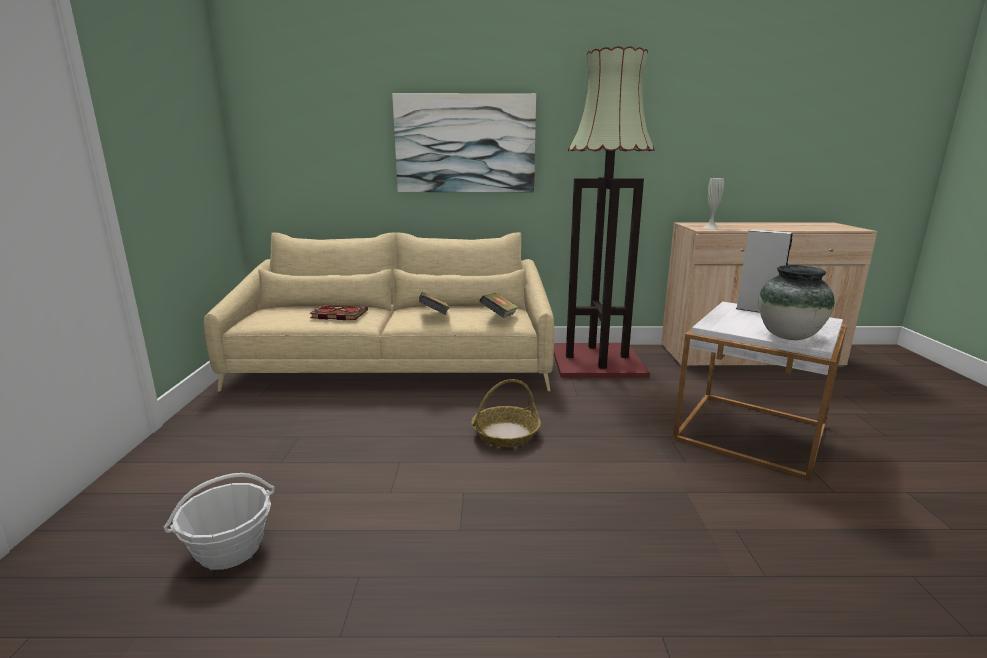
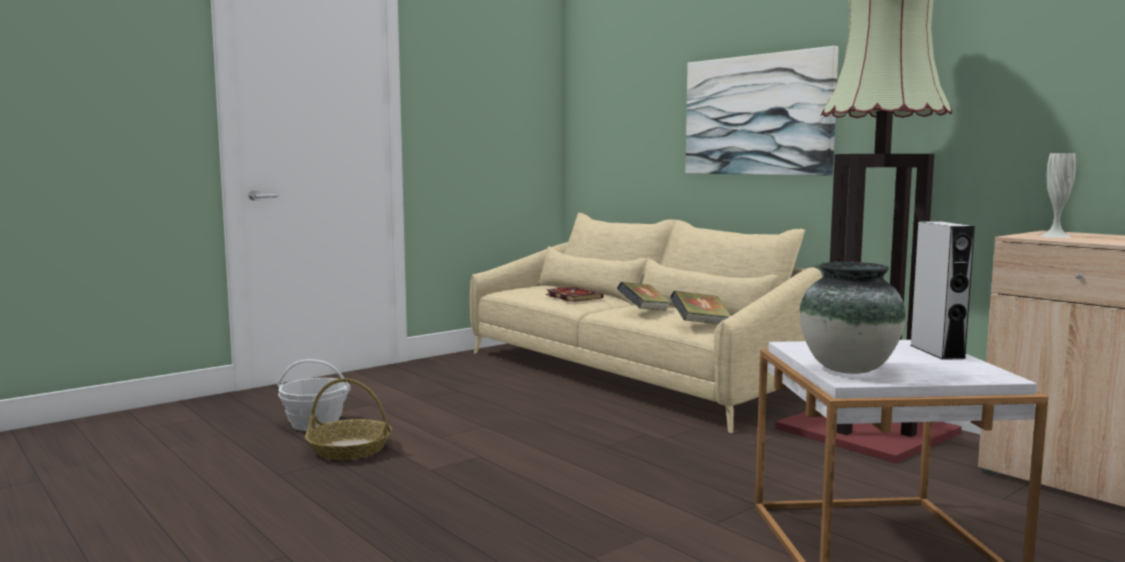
camera: 50 degrees right, 10 degrees down
(506, 434) = (601, 442): basket -> basket (350, 449)

